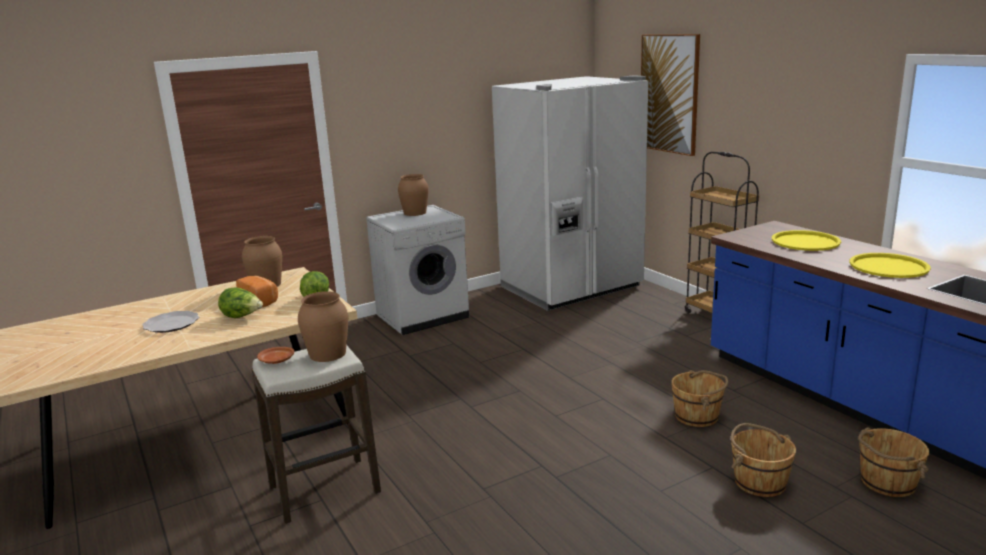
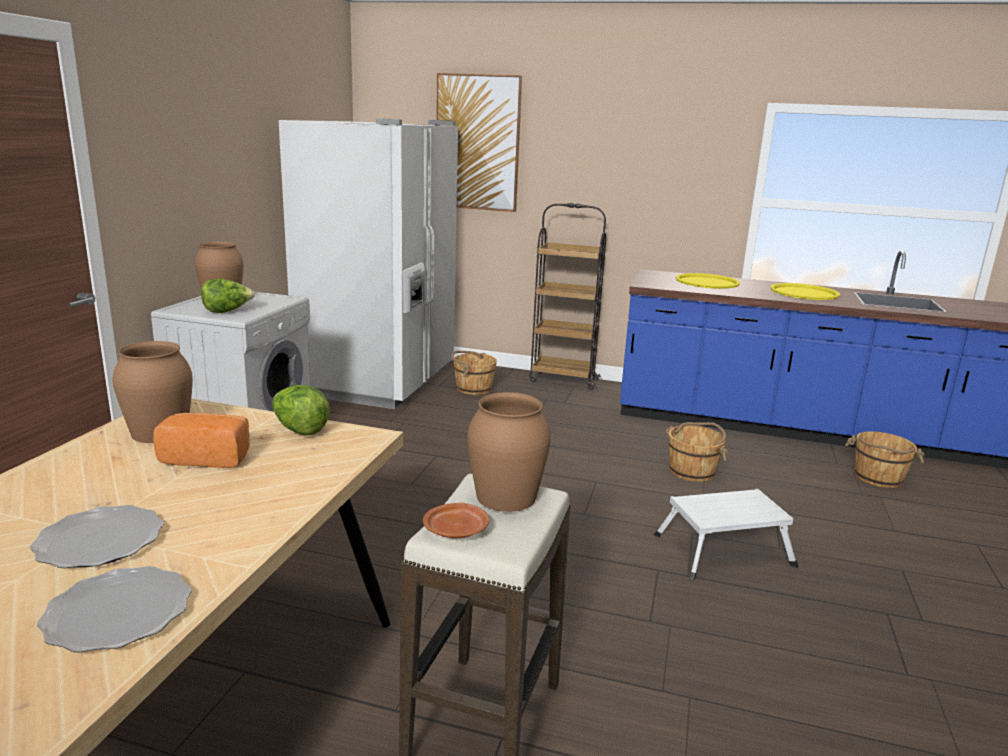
camera: 45 degrees left, 0 degrees up
(134, 350) = (119, 613): none -> plate
(242, 317) = (232, 488): lettuce -> lettuce (227, 311)
(611, 473) = (722, 550): none -> white step ladder
(759, 481) = (820, 510): brown bucket -> brown bucket (473, 388)

